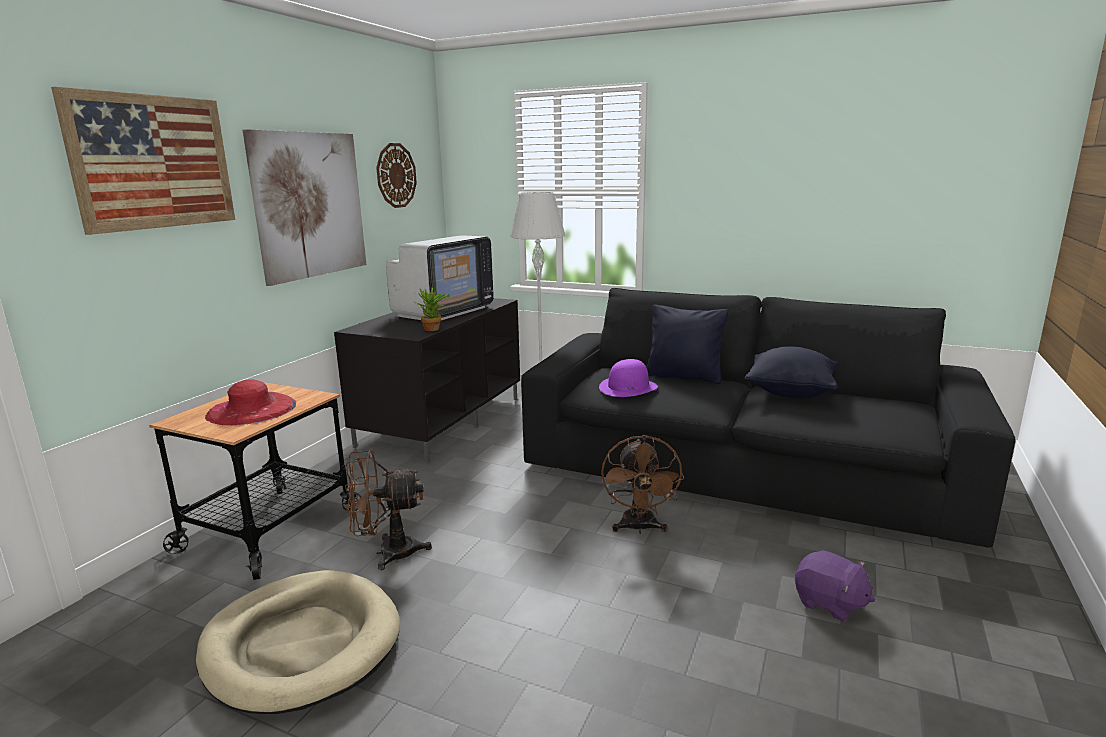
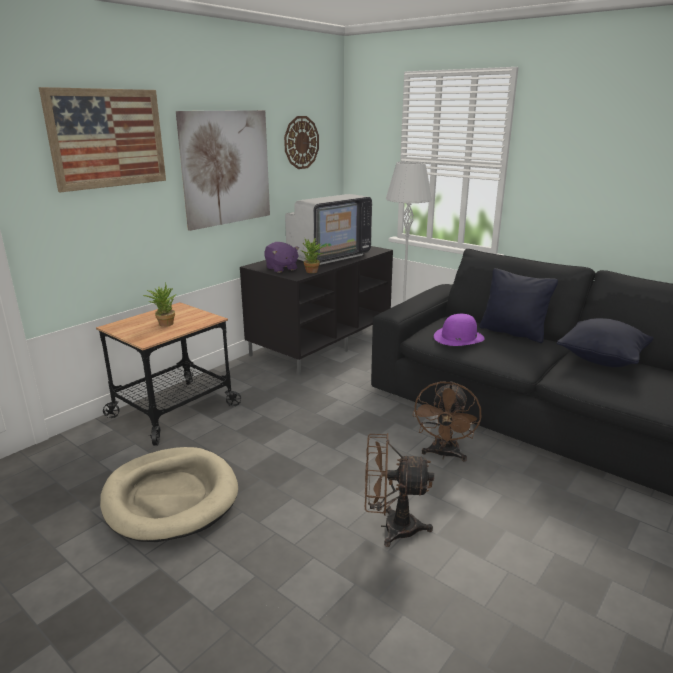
camera: 15 degrees right, 5 degrees up
(251, 409) = (164, 323): red hat -> potted plant
(387, 553) = (247, 441): brown fan -> brown fan (391, 527)
(829, 603) = (581, 547): purple plush toy -> purple plush toy (281, 268)

